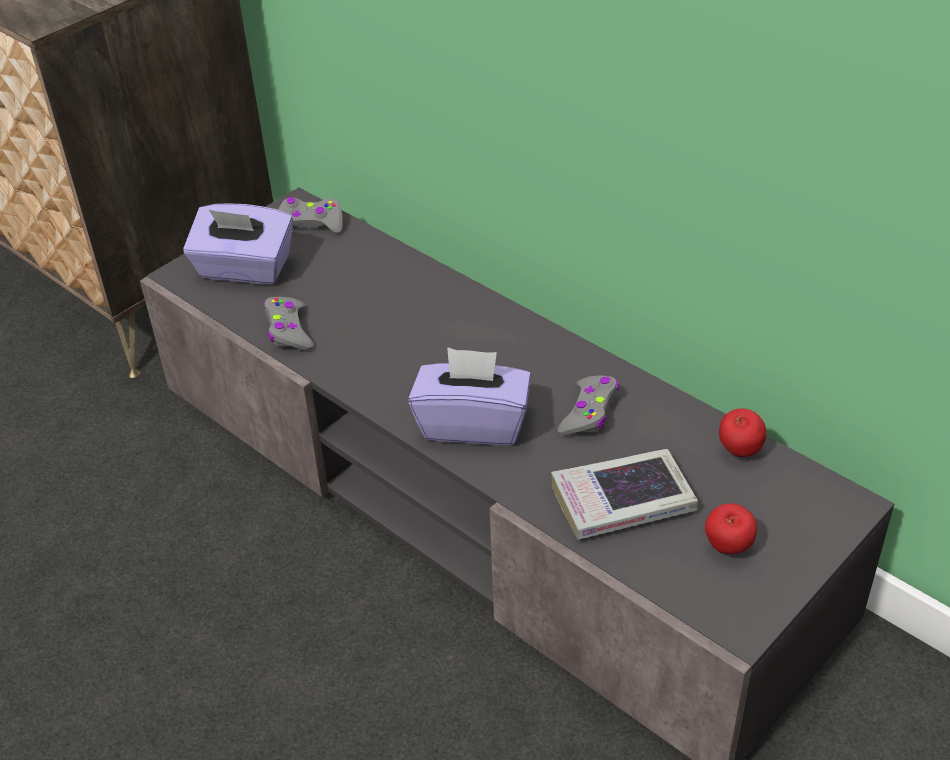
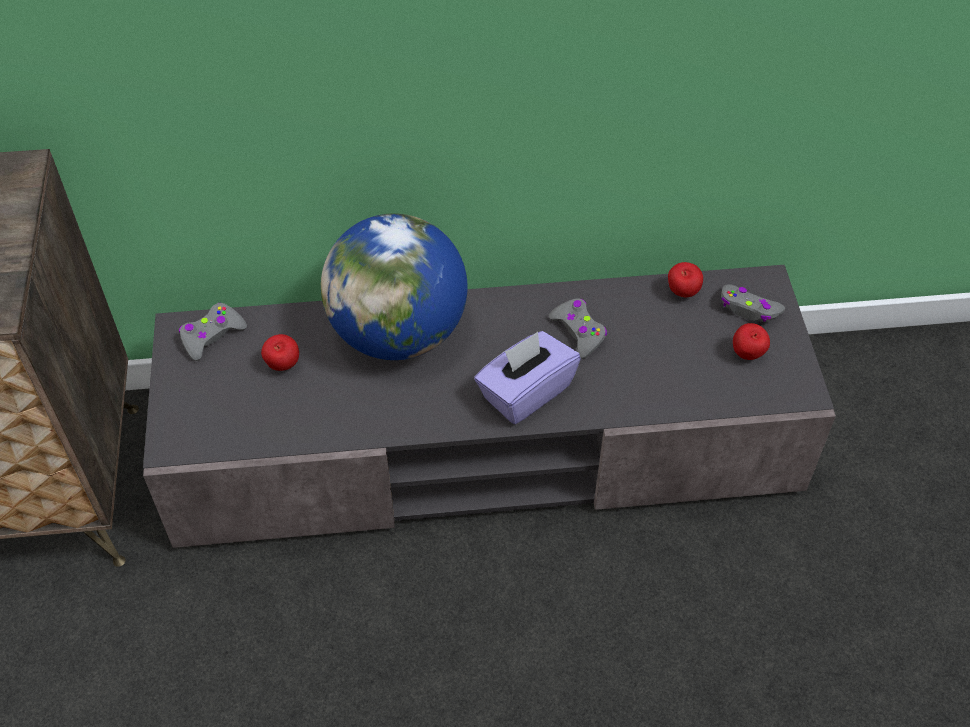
camera: 50 degrees left, 10 degrees up
(244, 269) = (215, 406): purple tissue box -> none
(288, 331) = (319, 425): grey game controller -> grey game controller (749, 309)
(326, 275) = (283, 366): none -> apple
(440, 310) = (398, 333): none -> globe
(622, 502) = (666, 372): book -> none

